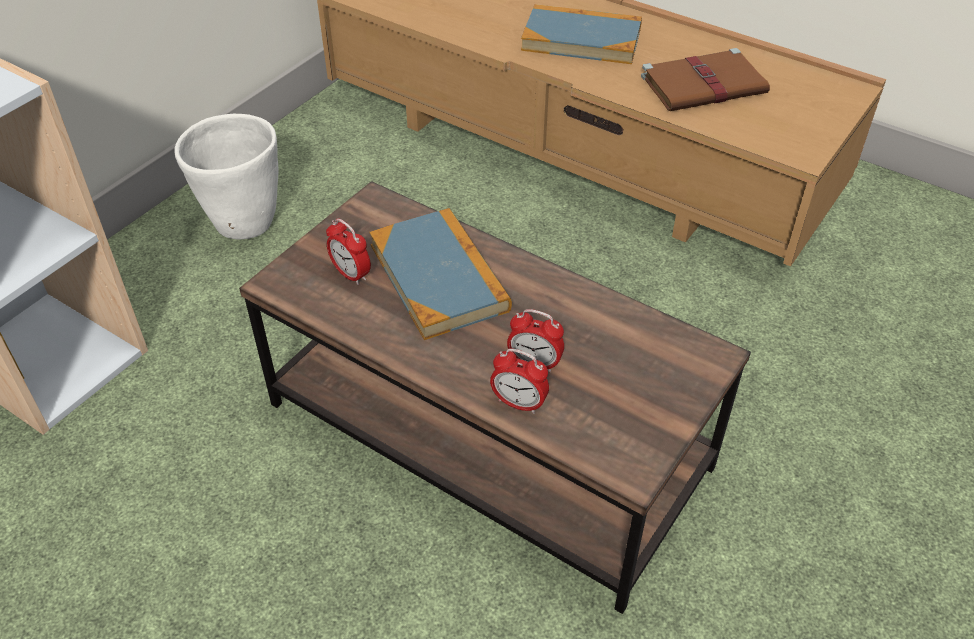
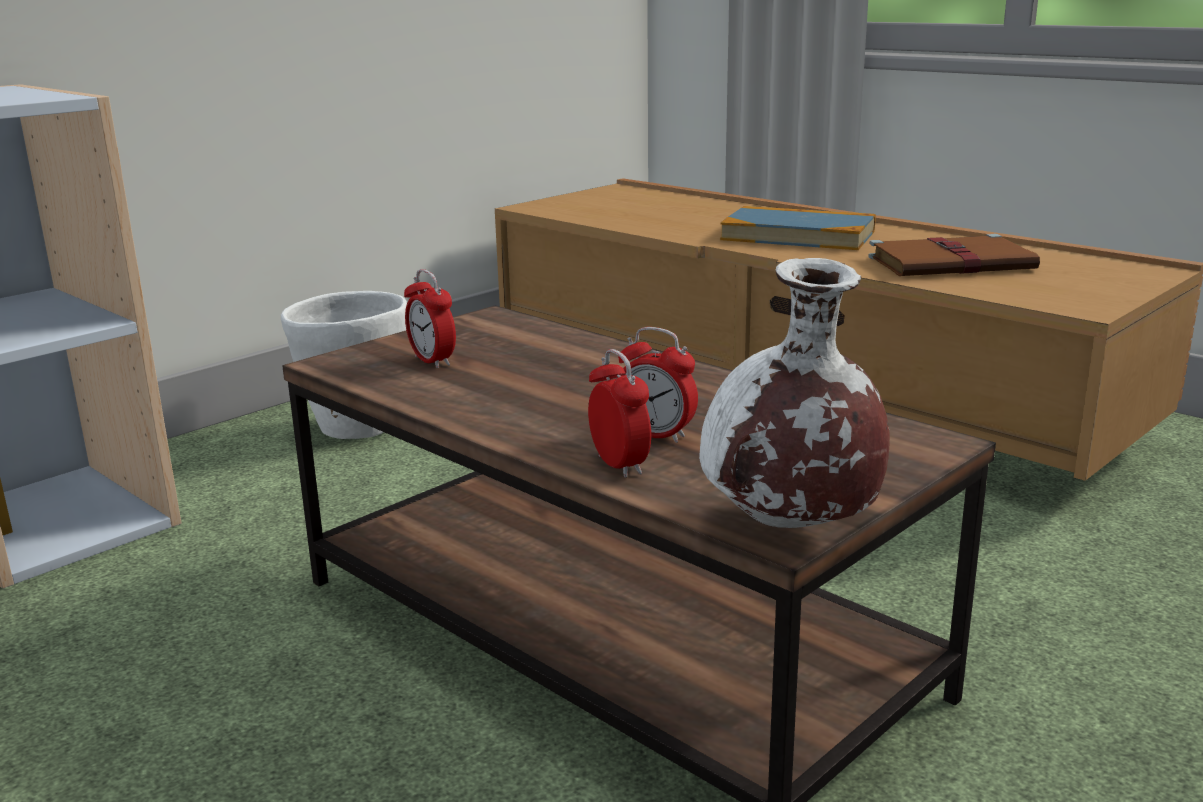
camera: 10 degrees right, 25 degrees down
(439, 277) = (548, 367): book -> none
(519, 403) = (619, 465): alarm clock -> alarm clock turned 150 degrees counterclockwise
(636, 463) = (788, 526): none -> white vase

